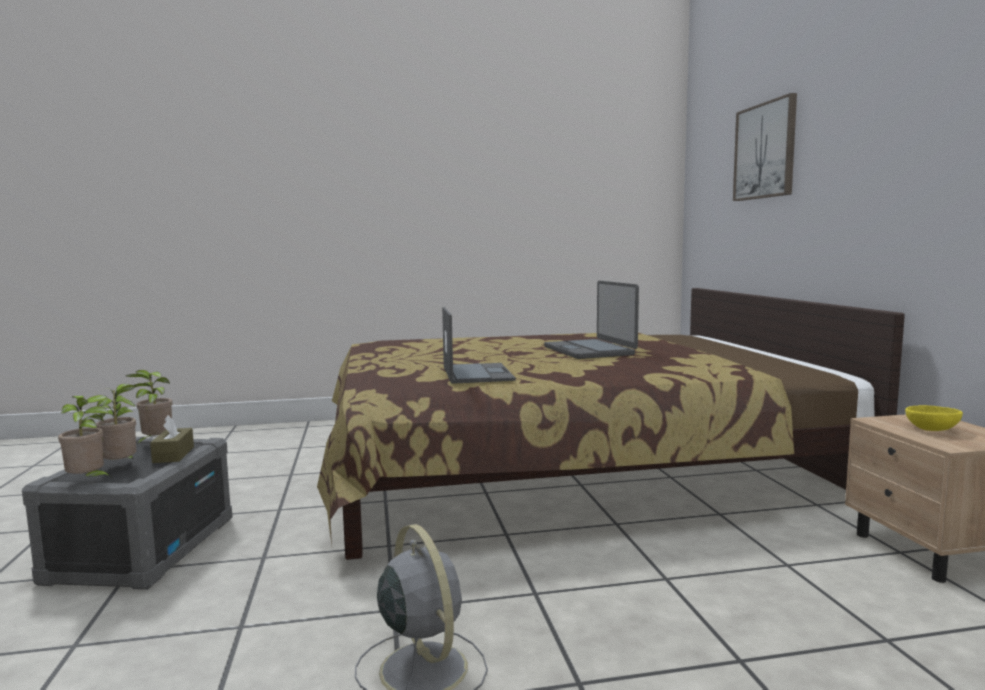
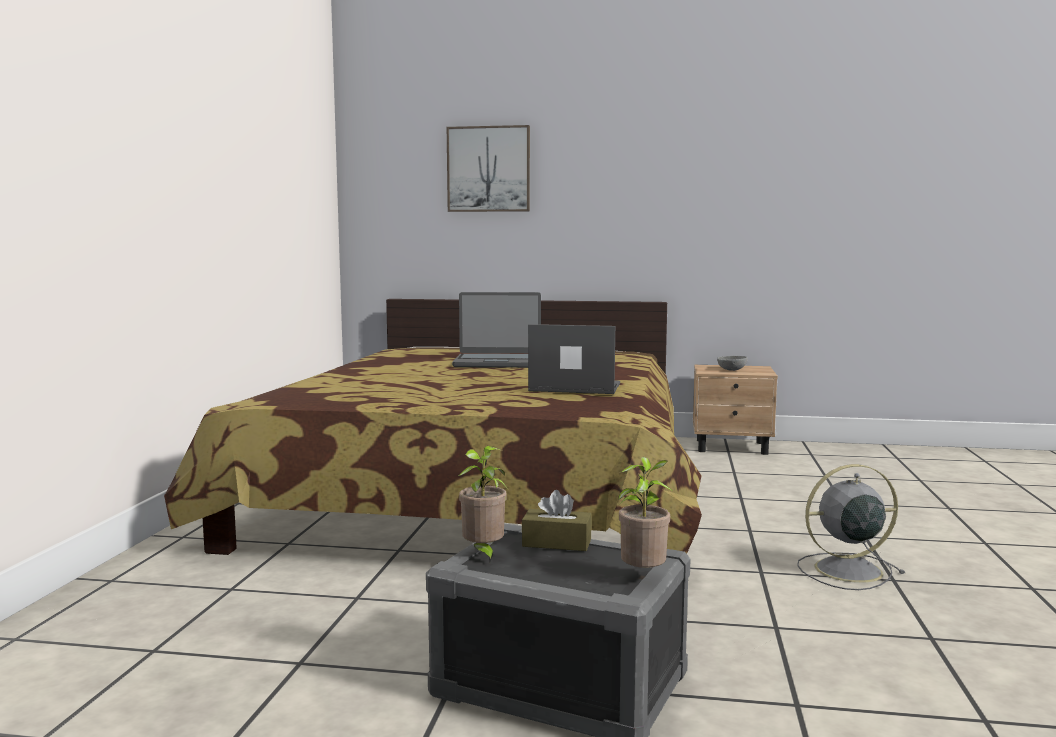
camera: 70 degrees left, 0 degrees up
(122, 466) = (581, 566): potted plant -> none
(930, 429) = (731, 370): yellow bowl -> grey bowl

